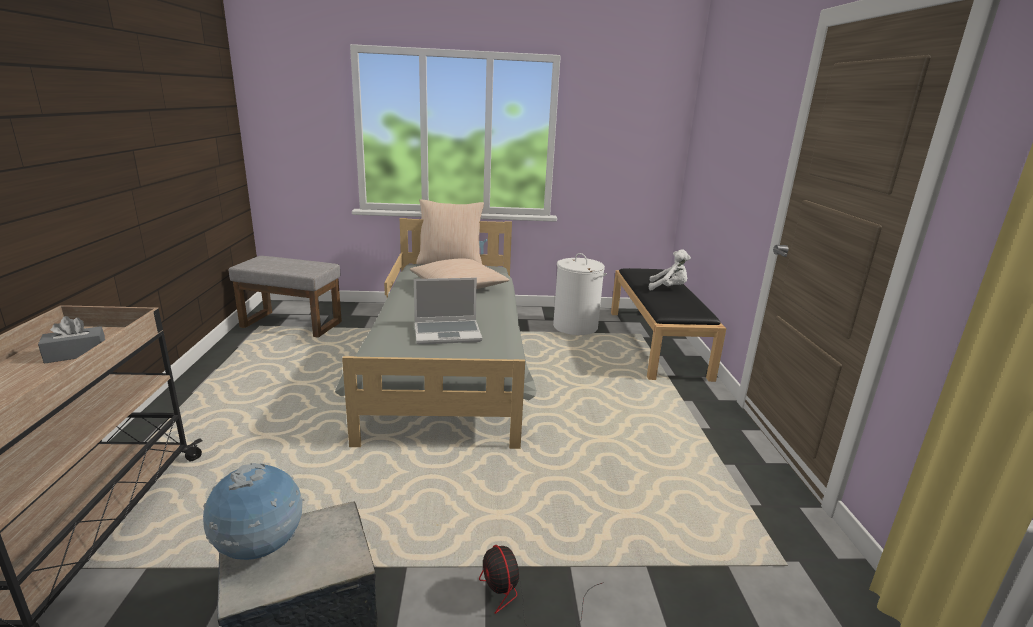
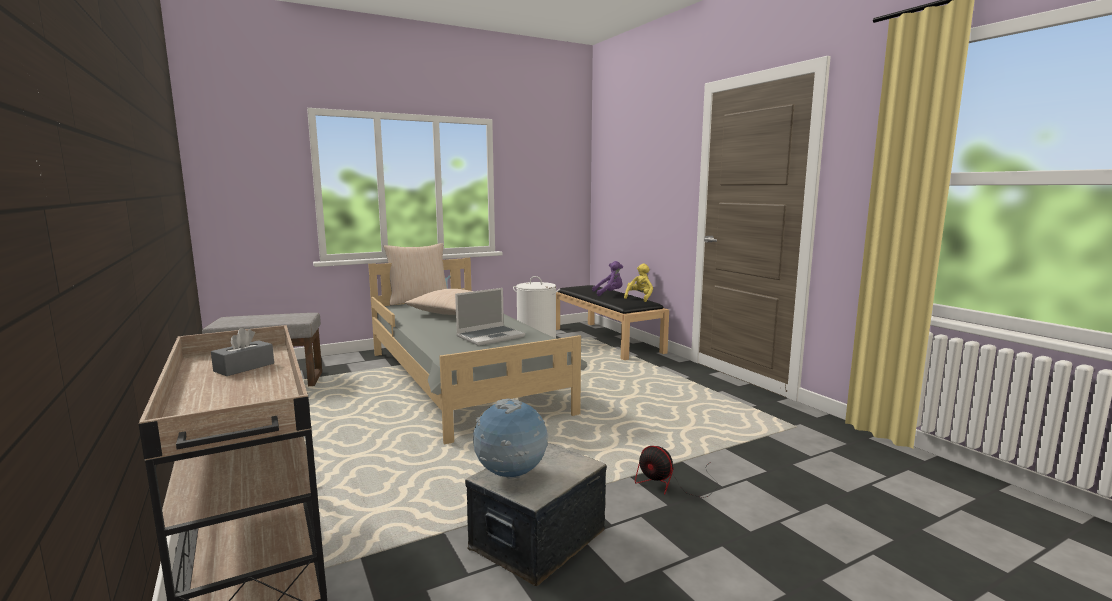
camera: 25 degrees left, 10 degrees down
(668, 288) = (609, 293): white plush toy -> purple plush toy
(698, 303) = (639, 298): none -> yellow plush toy

